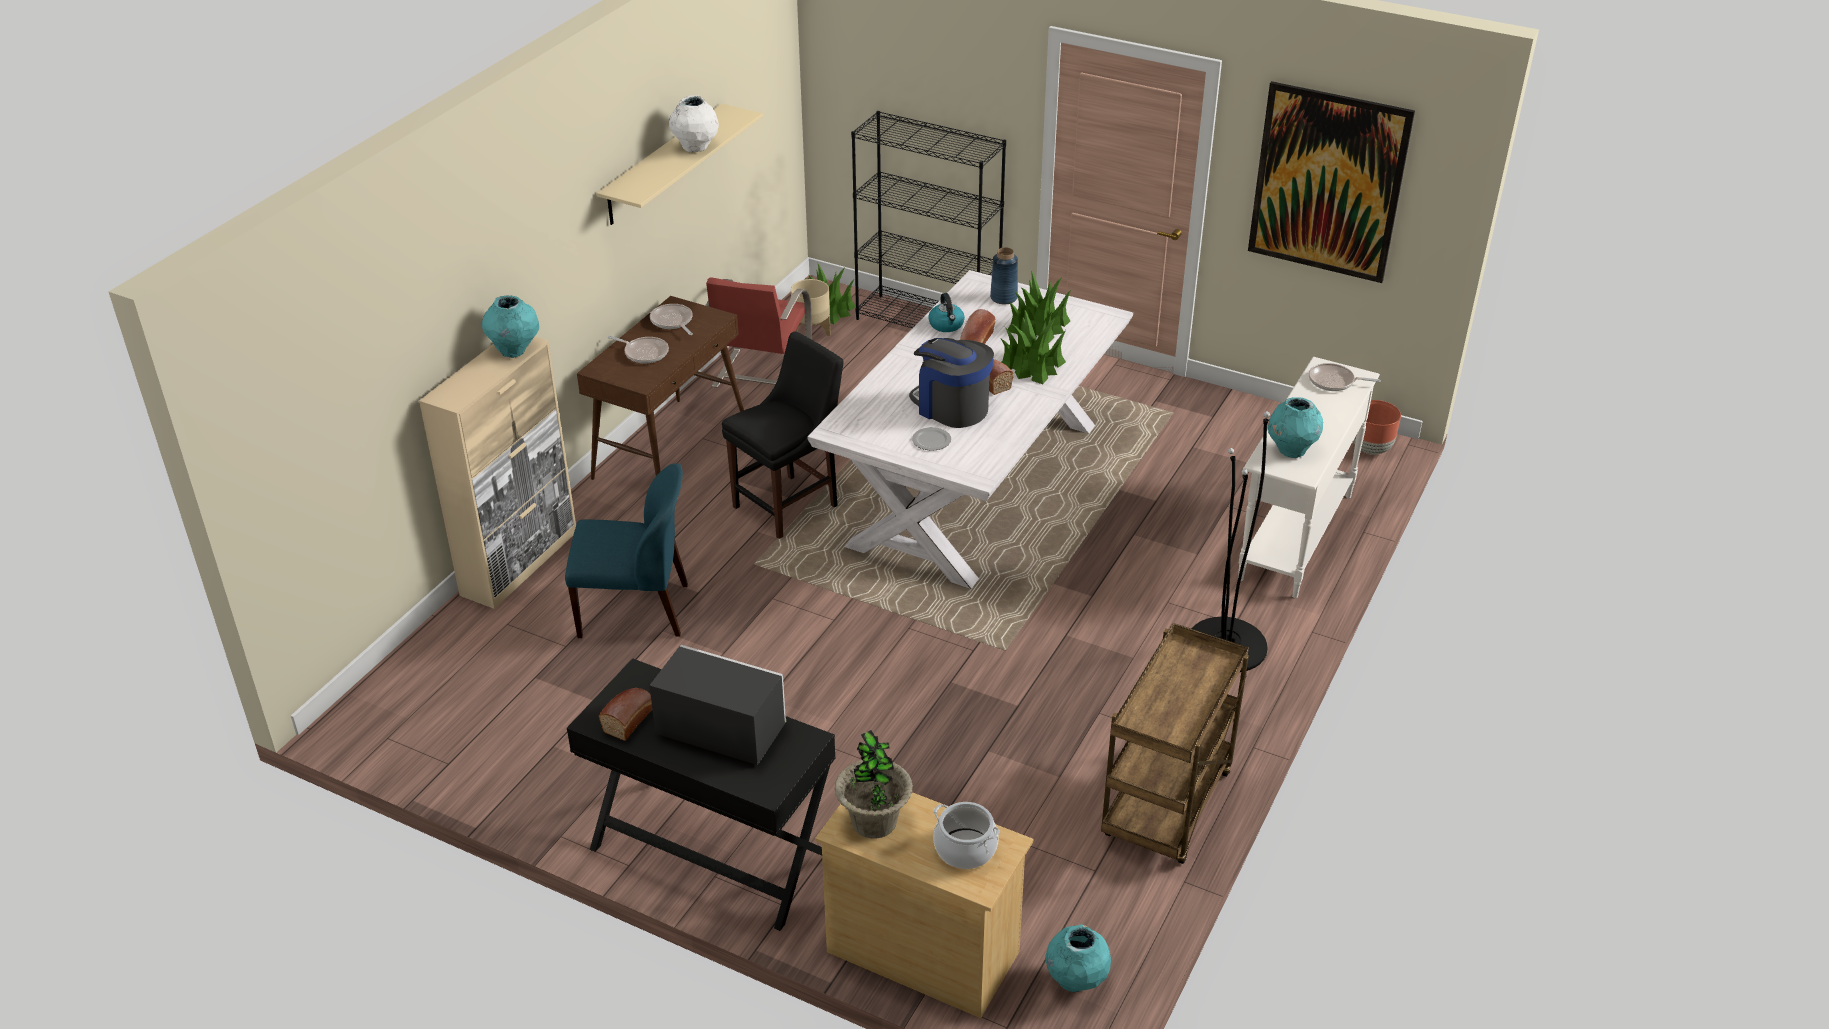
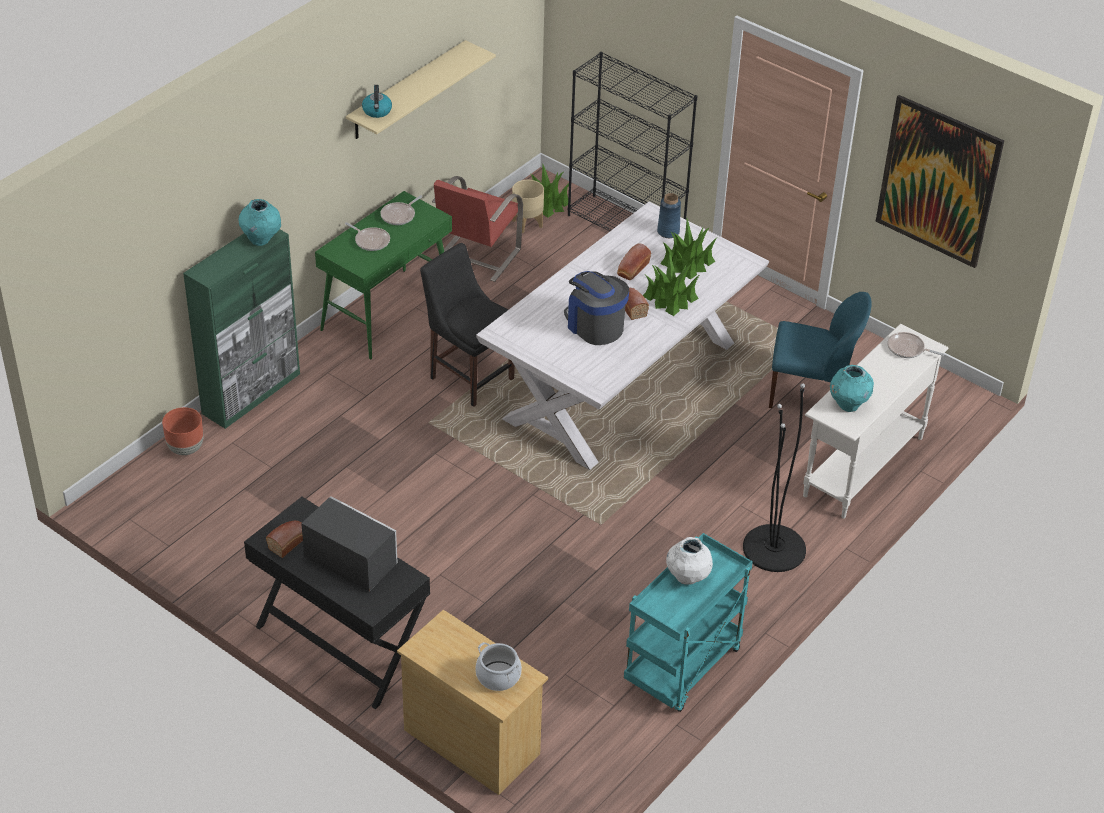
camera: 10 degrees right, 5 degrees up
(520, 562) = (252, 393): beige cabinet -> green cabinet
(636, 611) = (330, 447): blue chair -> blue chair (811, 393)
(670, 449) = (388, 313): brown console table -> green console table
(672, 321) = (399, 215): frying pan -> frying pan turned 120 degrees counterclockwise
(696, 148) = (433, 83): white vase -> white vase (687, 578)
(790, 505) = (469, 376): black chair -> black chair turned 105 degrees counterclockwise
(874, 822) = (440, 646): potted plant -> none
(932, 441) = (570, 353): plate -> none
(946, 325) = (614, 251): kettle -> kettle (377, 111)
(1075, 981) = (573, 782): turquoise vase -> none
(1167, 808) = (683, 668): brown cart -> turquoise cart
(1370, 449) = (955, 398): brown planter -> brown planter (185, 448)

